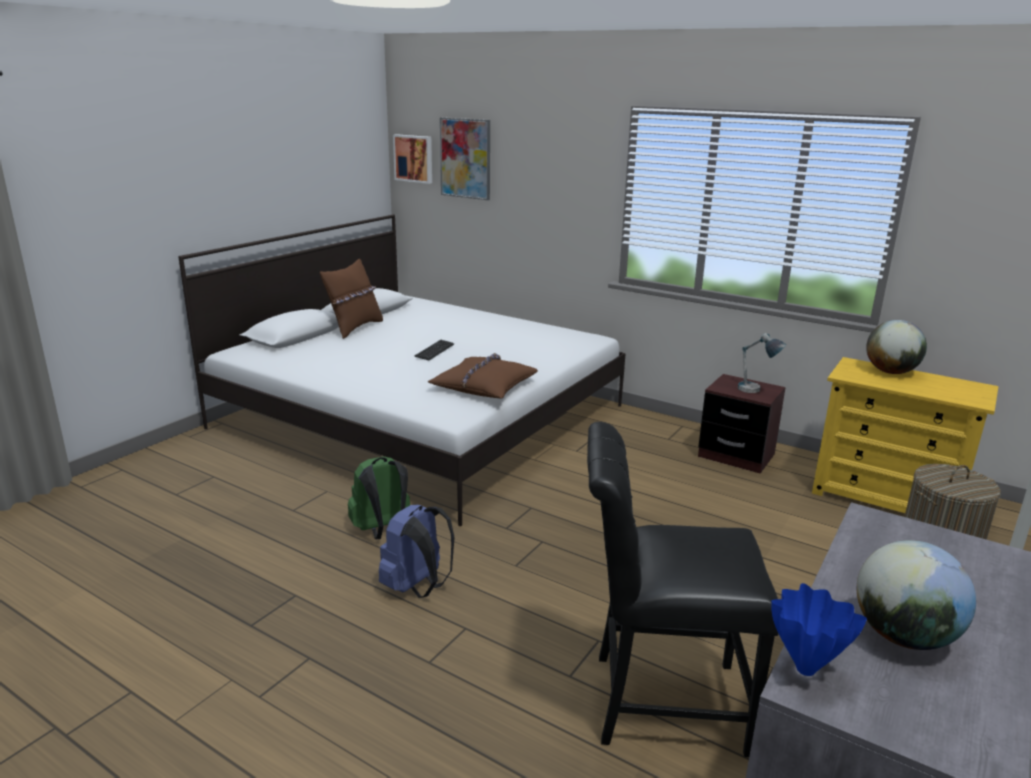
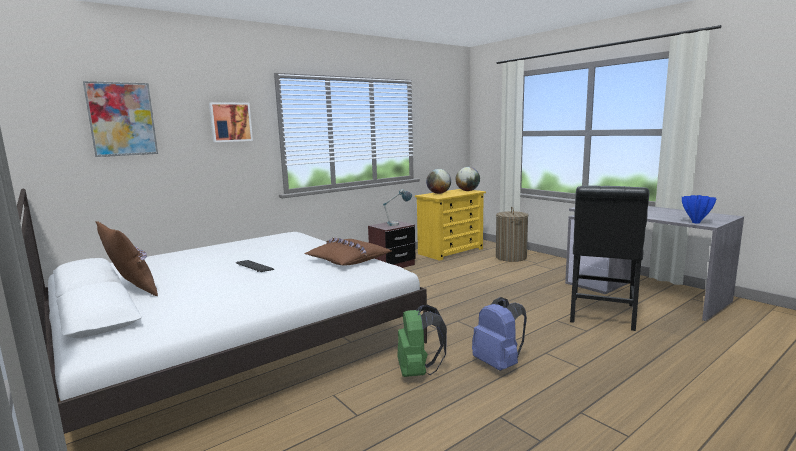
camera: 70 degrees left, 10 degrees down
(414, 158) = (45, 125): picture -> picture (230, 122)
(903, 637) = (666, 214): globe -> globe (467, 191)

